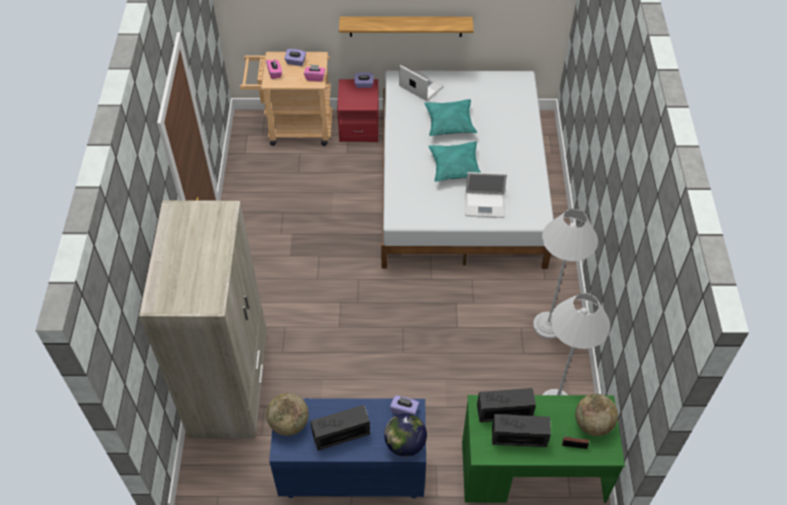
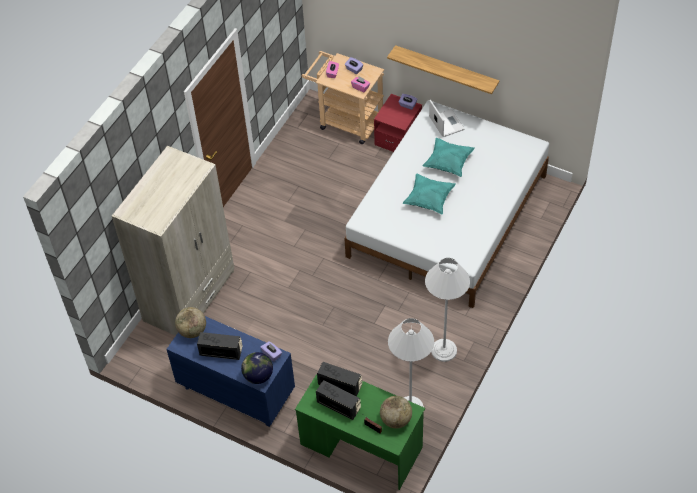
camera: 30 degrees right, 0 degrees up
(485, 205) = (433, 236): laptop -> none

